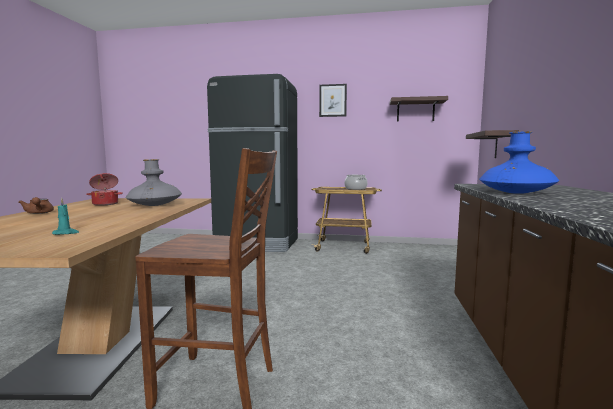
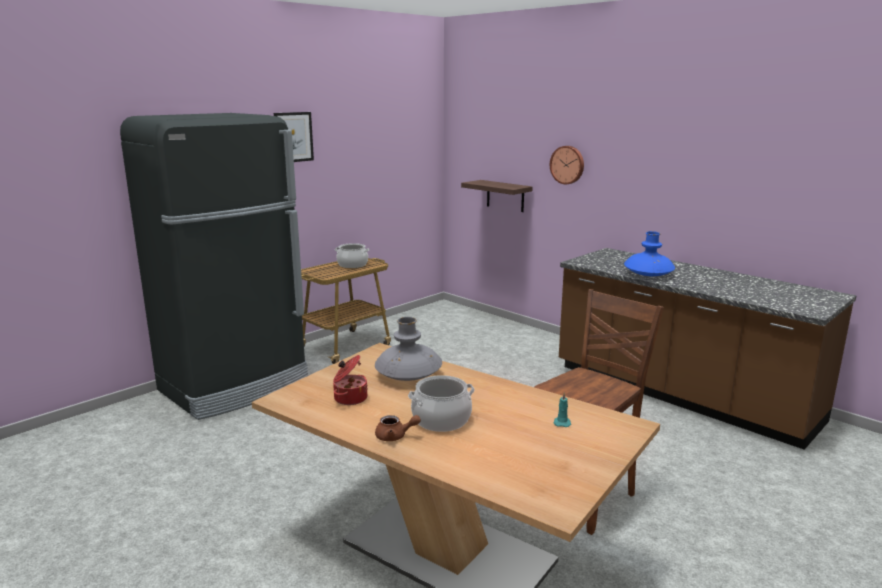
camera: 55 degrees left, 10 degrees up
(70, 215) = (441, 420): none -> cooking pot
(415, 110) = (387, 147): shelf -> none
(541, 97) = (567, 164): none -> wall clock

